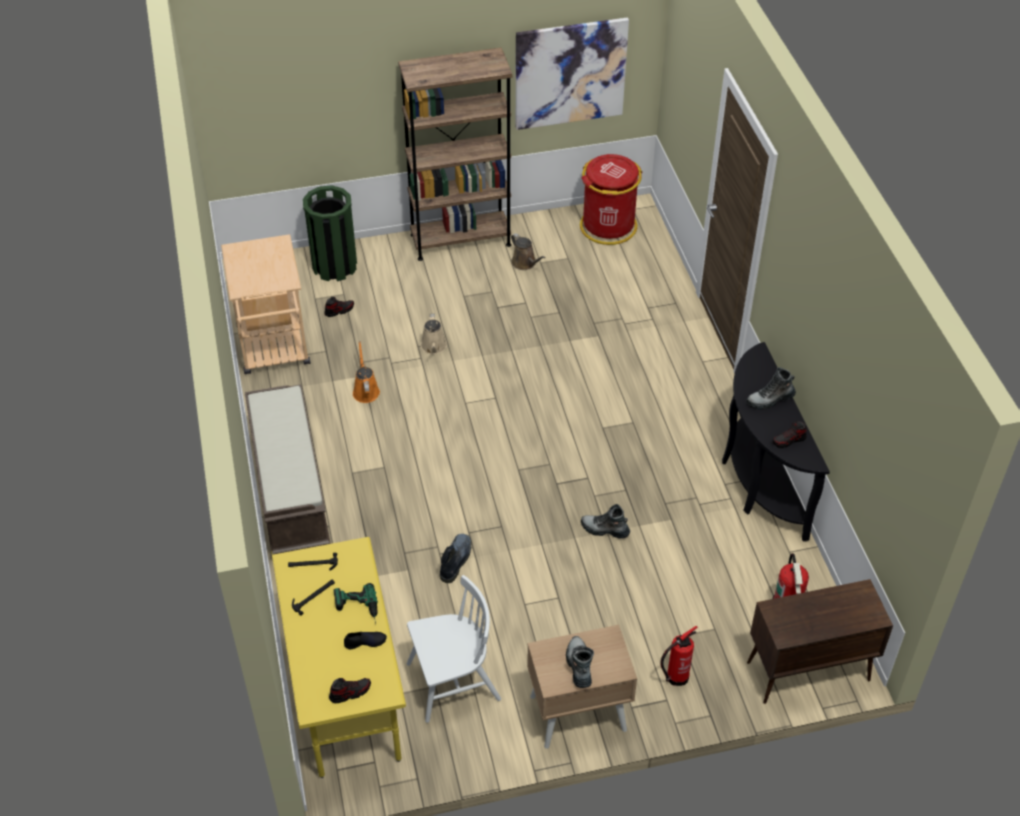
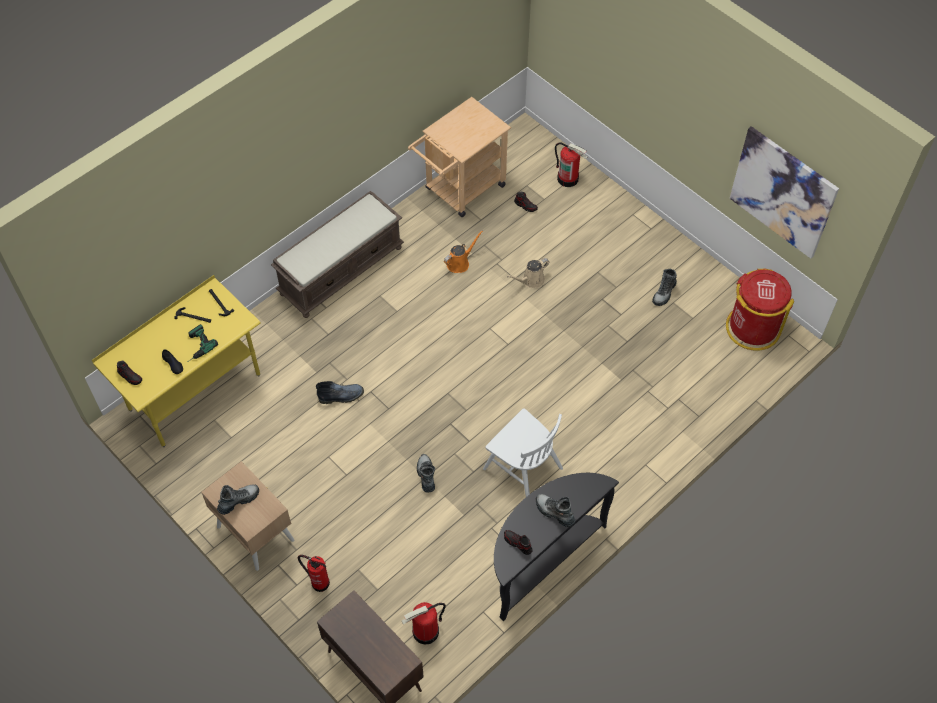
camera: 60 degrees right, 10 degrees up
(334, 266) = (568, 178): green trash can -> fire extinguisher
(452, 682) = (239, 446): white chair -> white chair (522, 468)
(460, 240) = (657, 239): brown bookcase -> none
(525, 263) = (664, 293): brown watering can -> boot

